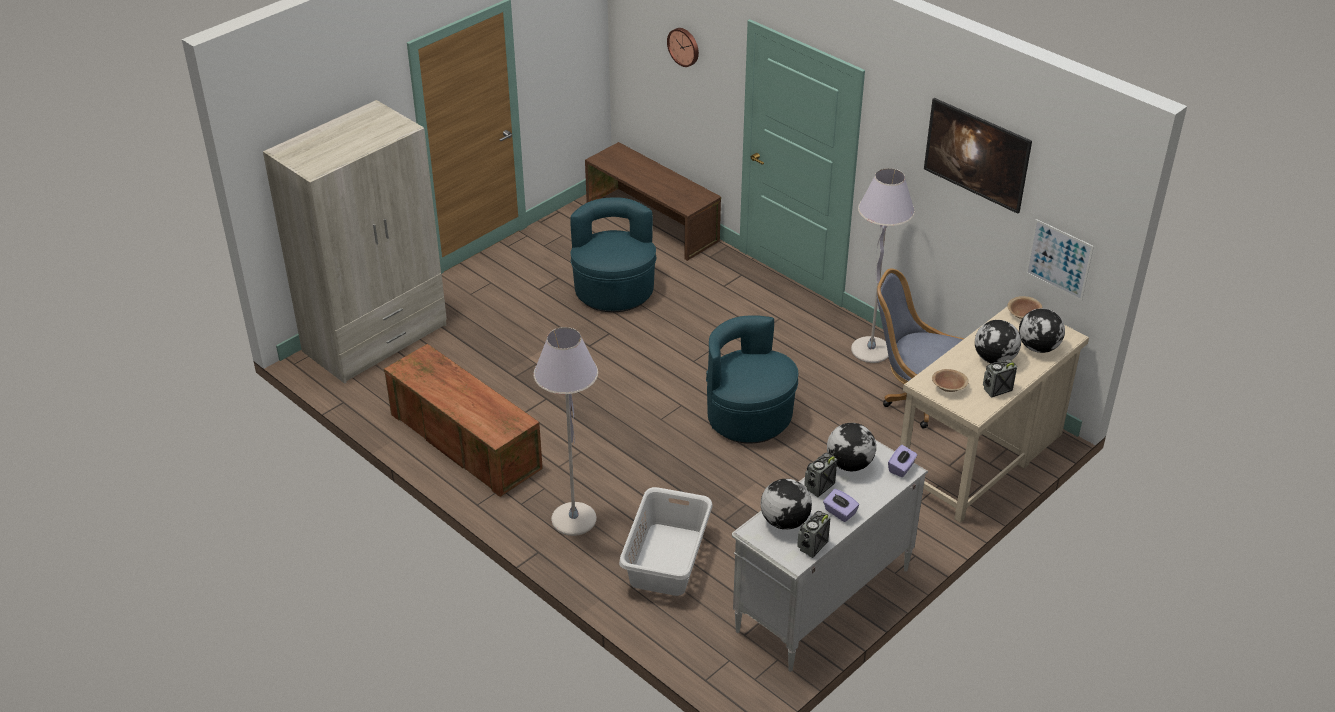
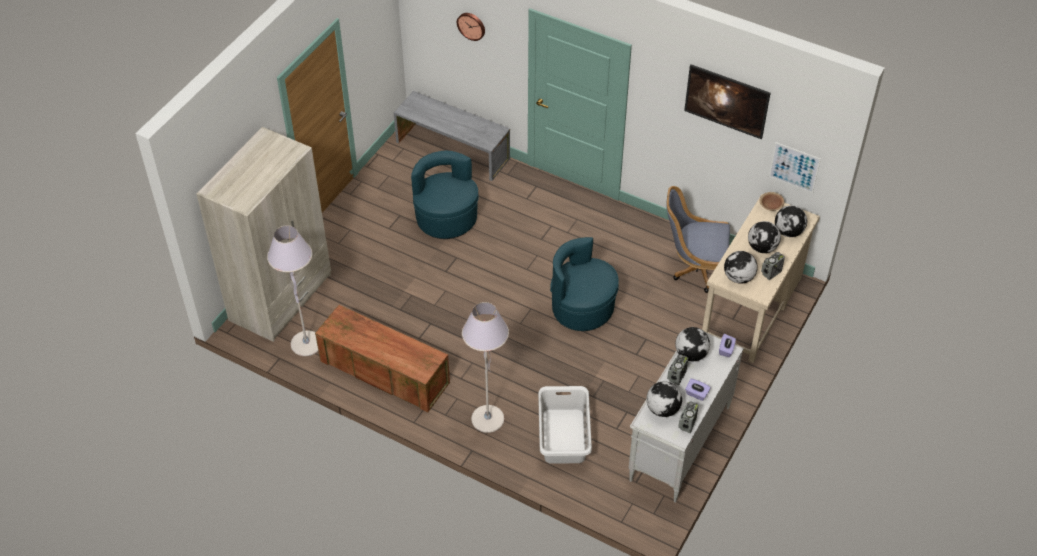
camera: 15 degrees left, 10 degrees up
(653, 221) = (454, 150): brown bench -> grey bench
(871, 351) = (651, 234): grey floor lamp -> grey floor lamp (306, 344)
(948, 387) = (738, 277): brown bowl -> globe

